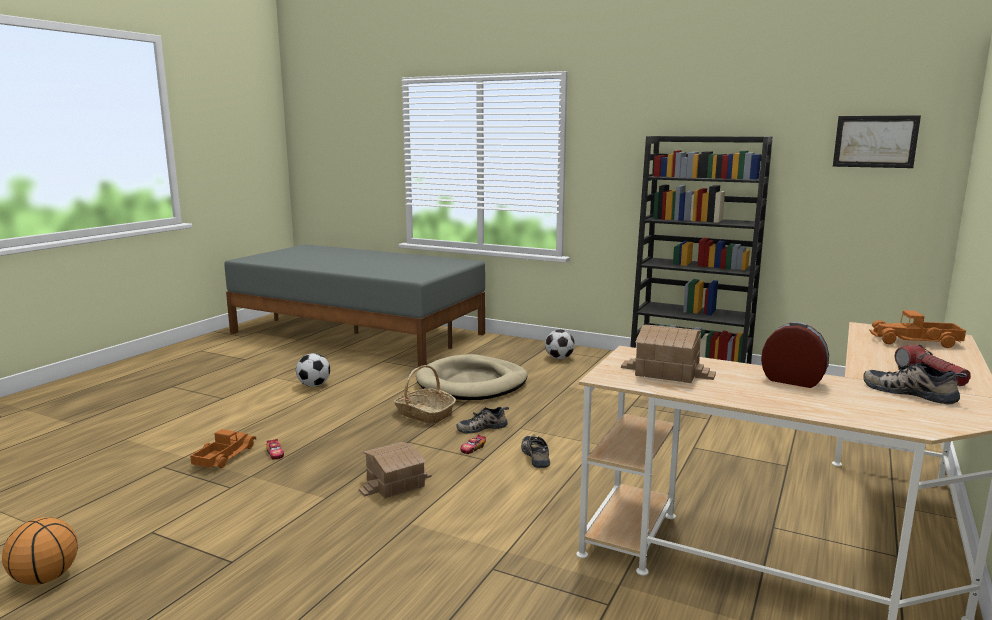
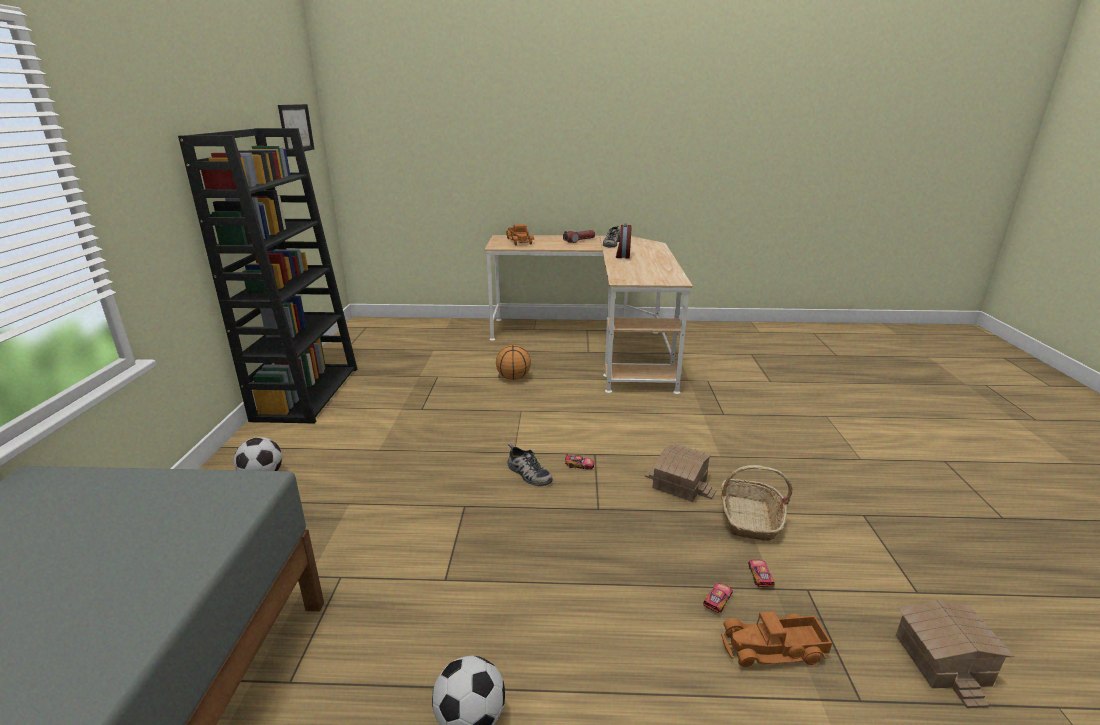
camera: 115 degrees left, 10 degrees up
(46, 577) = (1035, 612): basketball -> basketball (513, 378)
(266, 475) = (760, 576): none -> toy car
(424, 414) = (519, 525): basket -> basket (749, 518)
(472, 383) = (391, 521): beige dog bed -> none
(537, 456) = (566, 431): shoe -> none
(667, 371) = (645, 272): toy house -> toy house (943, 659)

